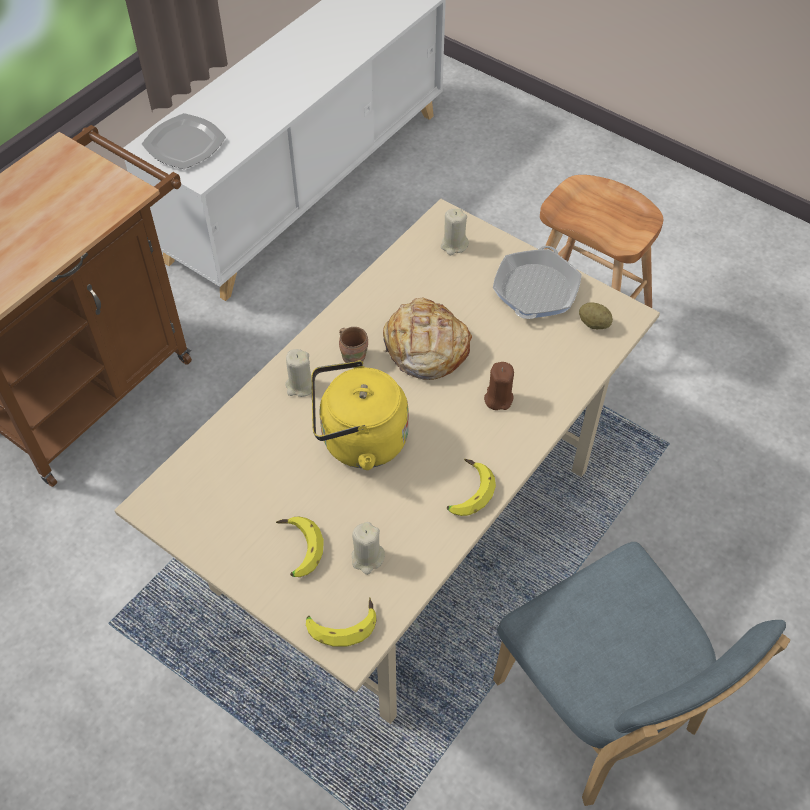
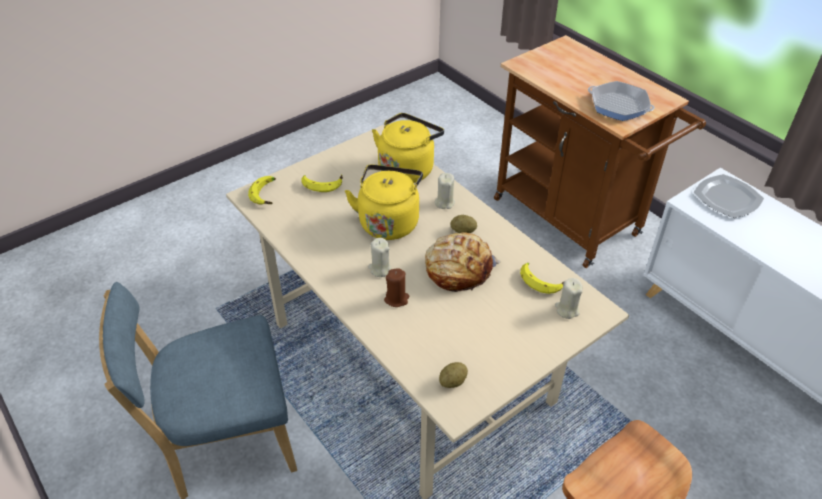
camera: 105 degrees right, 10 degrees down
(231, 446) = (407, 168): none -> yellow kettle
(354, 355) = (463, 231): brown mug -> potato
(367, 558) = (301, 211): beige candle -> beige candle (380, 269)
(466, 491) = (325, 264): banana -> banana (542, 280)
(536, 290) = (502, 352): frying pan -> frying pan (618, 106)

